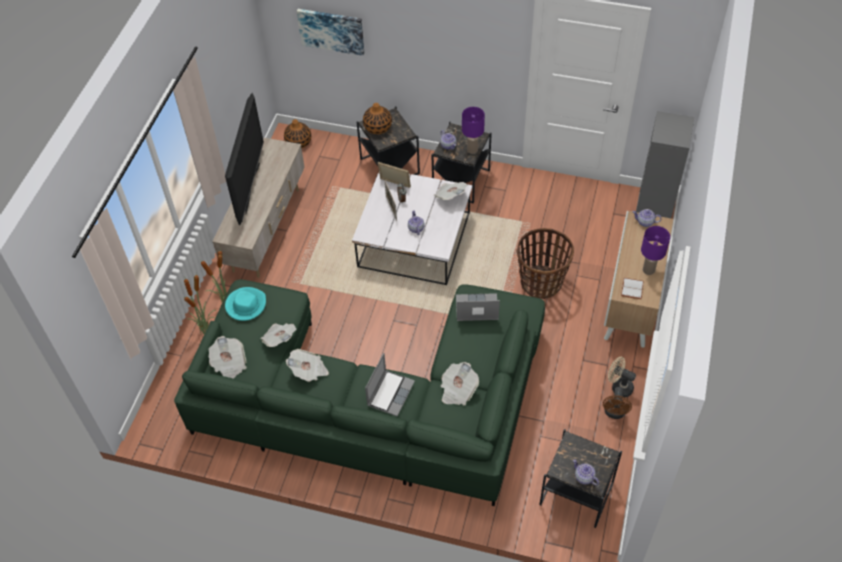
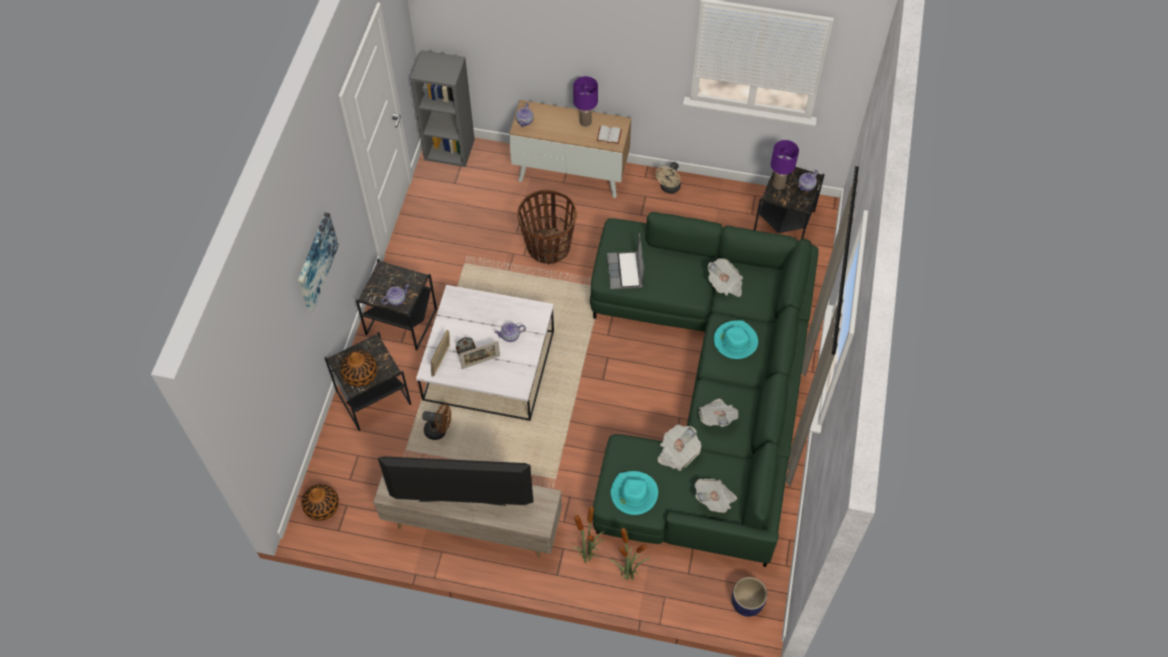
camera: 95 degrees left, 5 degrees up
(161, 416) = (747, 603): none -> planter
(331, 30) = (277, 368): picture -> picture (315, 261)
(390, 393) = (735, 341): laptop -> turquoise hat
(450, 196) = (462, 305): newspaper -> none
(472, 149) = (404, 276): purple table lamp -> purple table lamp (778, 185)
(614, 413) = (698, 193): brown fan -> brown fan (439, 430)

